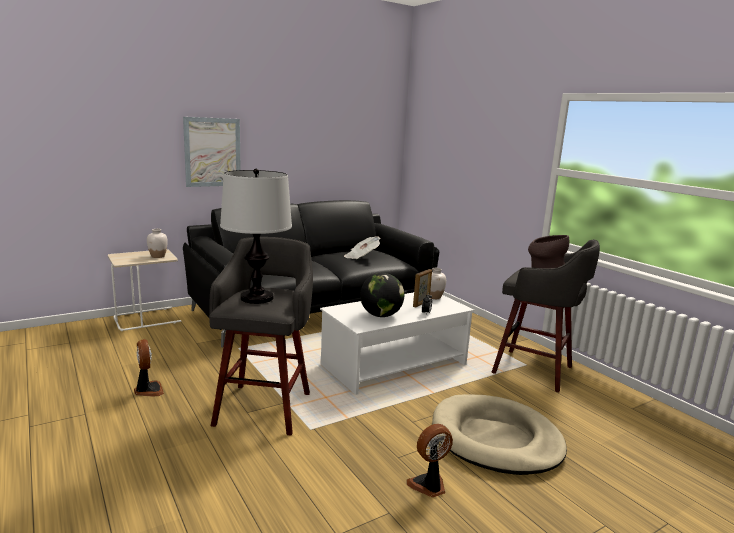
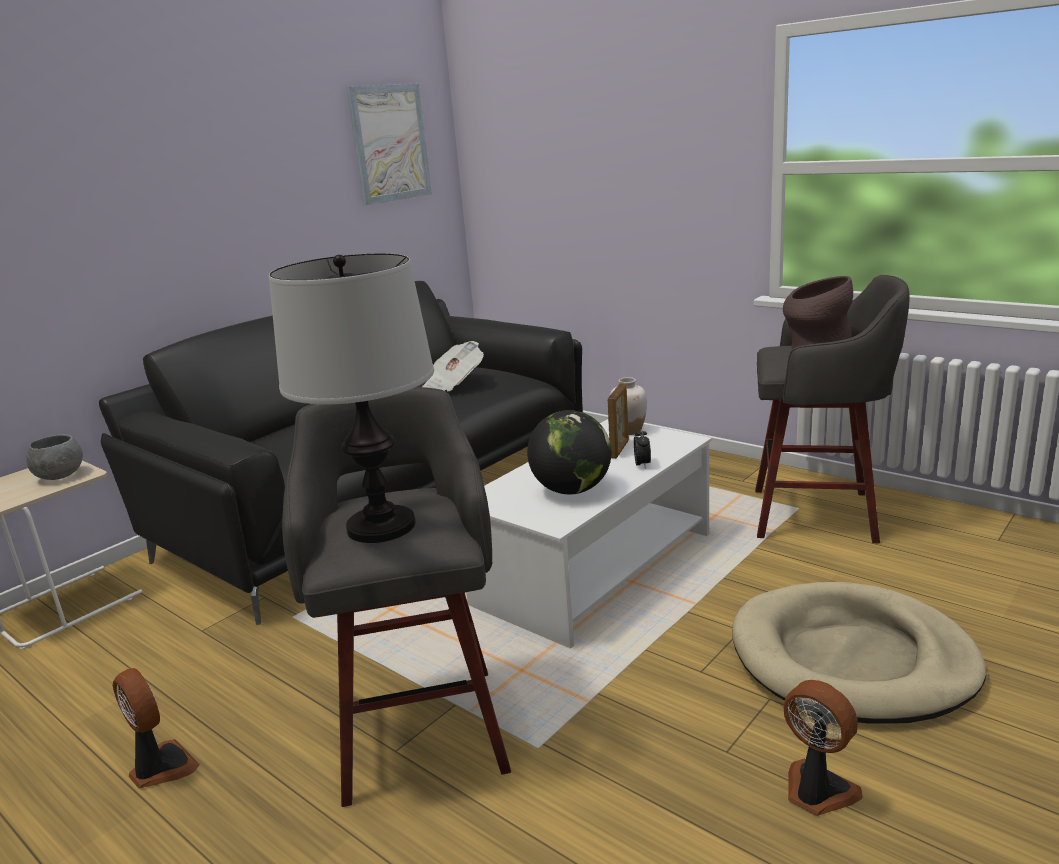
camera: 15 degrees left, 5 degrees up
(158, 256) = (60, 476): white vase -> grey bowl
(212, 152) = (116, 237): picture -> picture (390, 143)
(429, 486) = (816, 791): fan -> fan turned 90 degrees clockwise

